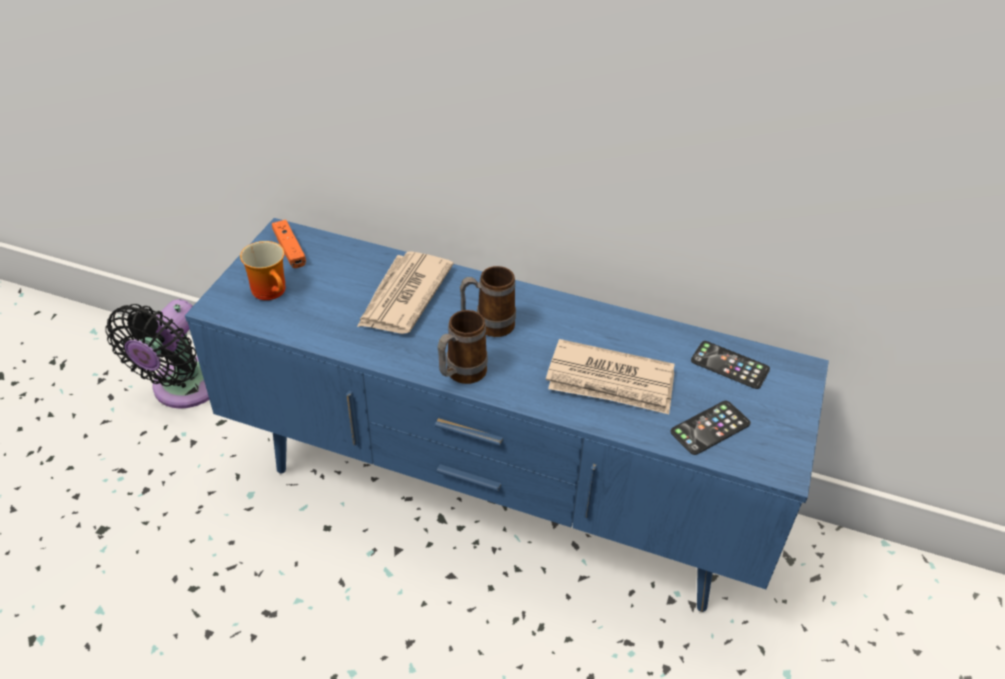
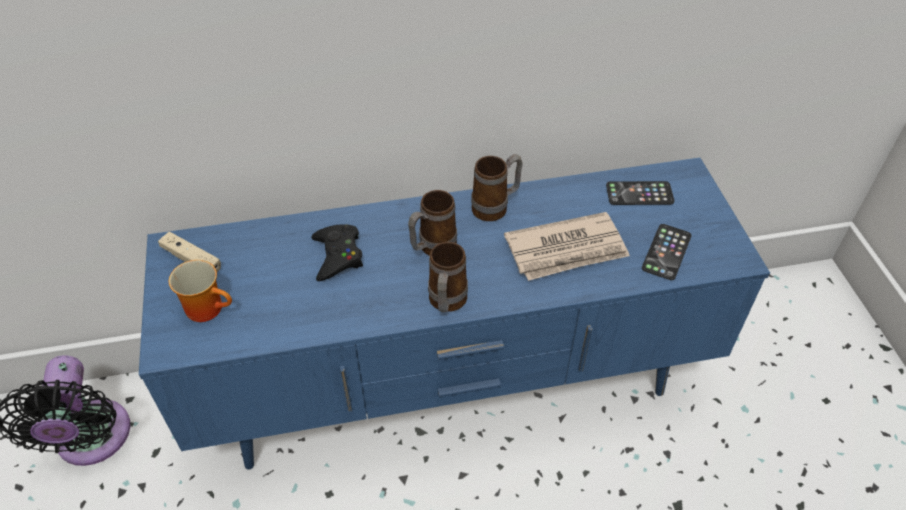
camera: 30 degrees left, 5 degrees up
(289, 249) = (191, 259): orange game controller -> beige game controller
(403, 296) = (337, 256): newspaper -> black game controller
(575, 317) = (496, 207): none -> mug

